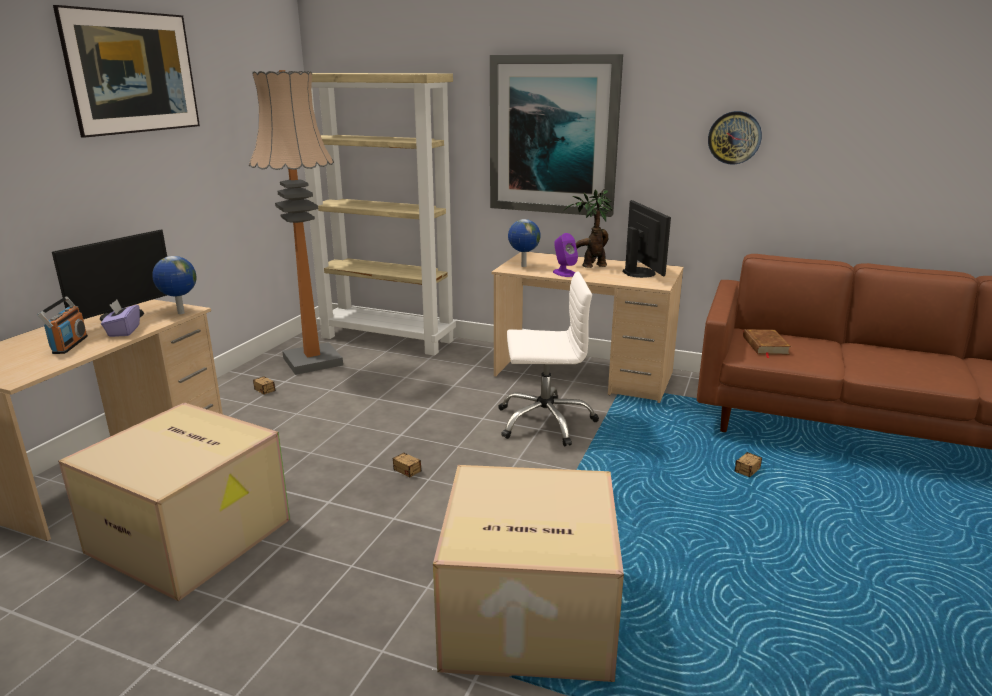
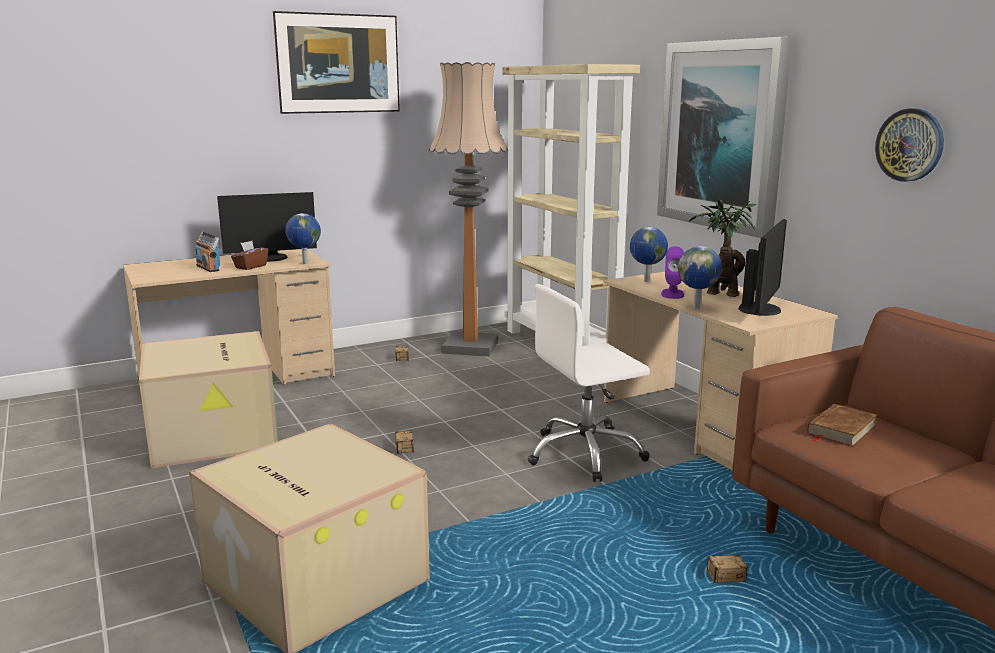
camera: 40 degrees right, 5 degrees down
(69, 345) = (208, 268): radio -> radio turned 105 degrees clockwise
(123, 331) = (250, 267): purple tissue box -> brown tissue box
(545, 421) = (585, 454): white office chair -> white office chair turned 120 degrees clockwise
(602, 280) = (697, 307): none -> globe

